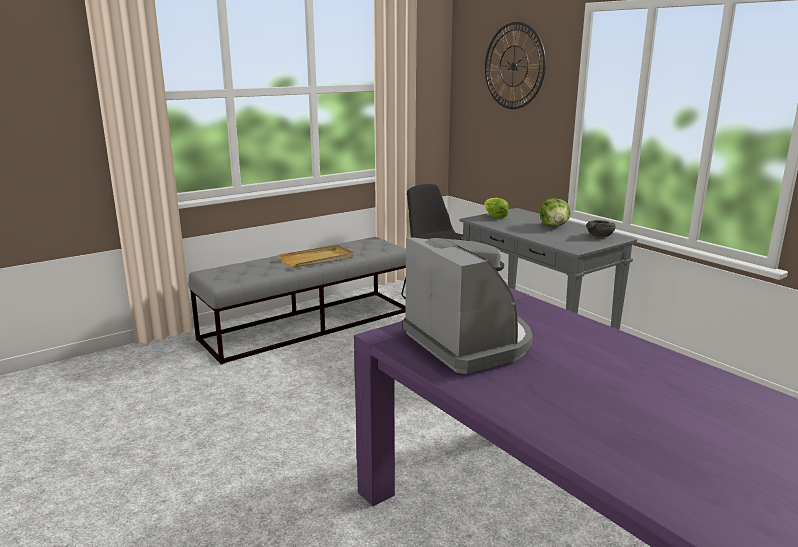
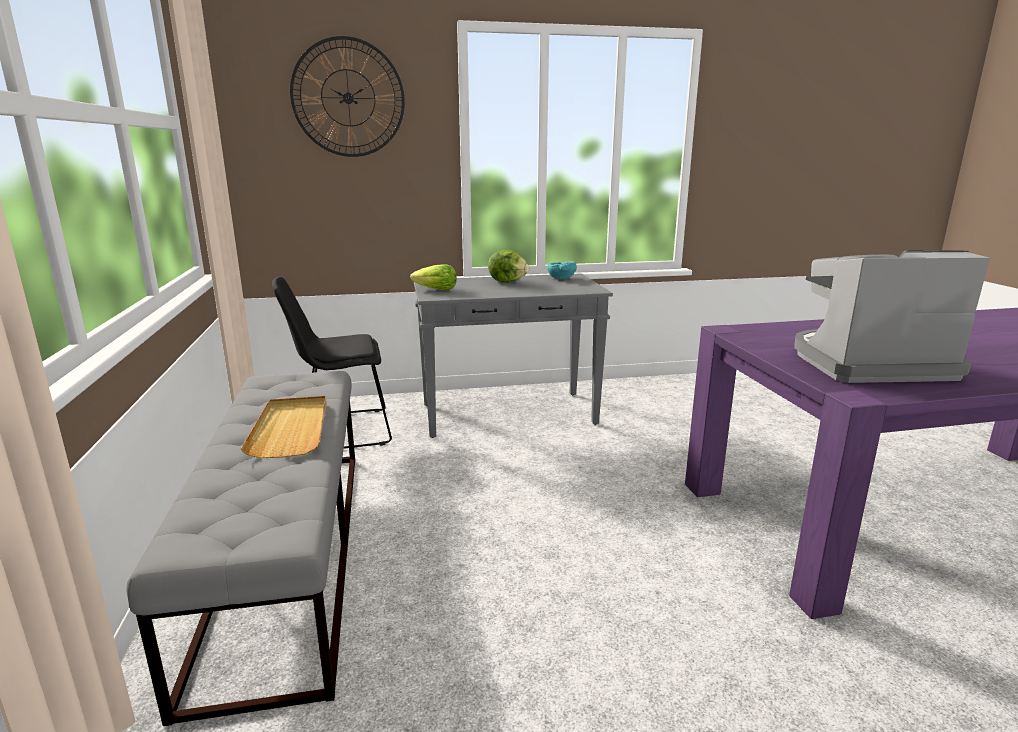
camera: 65 degrees left, 0 degrees up
(599, 236) = (561, 278): grey bowl -> turquoise bowl

